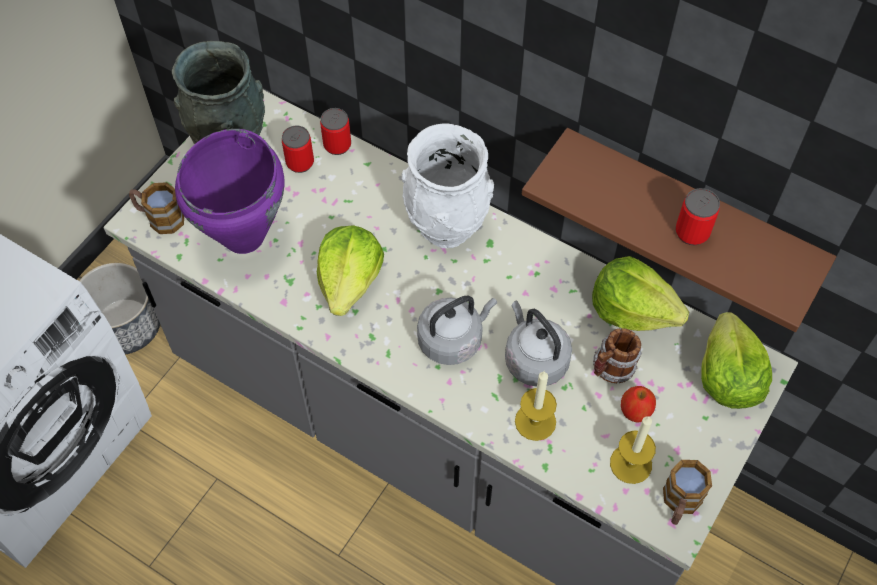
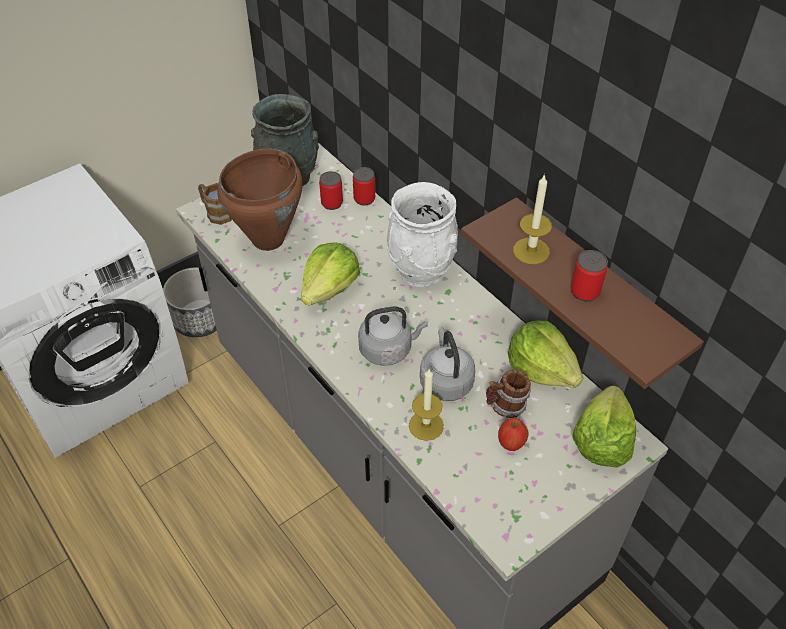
camera: 20 degrees right, 10 degrees down
(245, 236) = (269, 239): purple cooking pot -> brown cooking pot
(631, 464) = (490, 480): candle -> candle (531, 251)
(679, 503) = (518, 524): mug -> none

